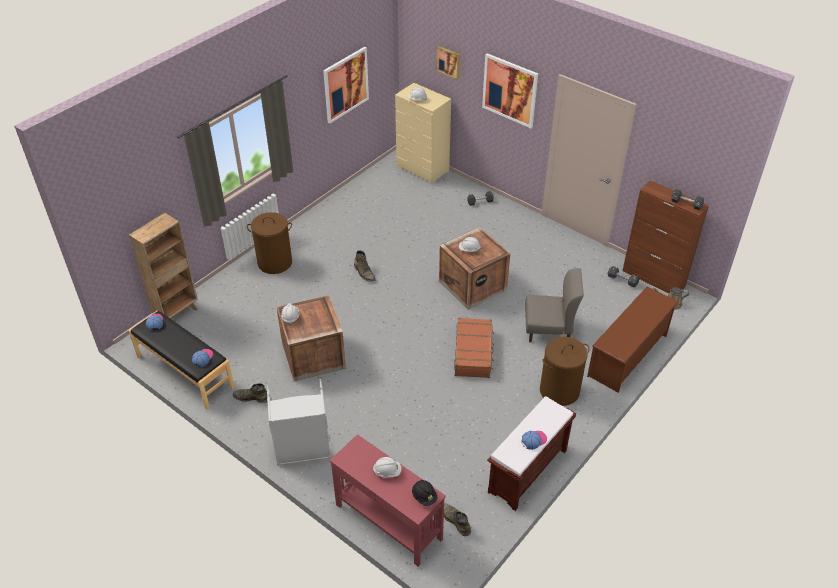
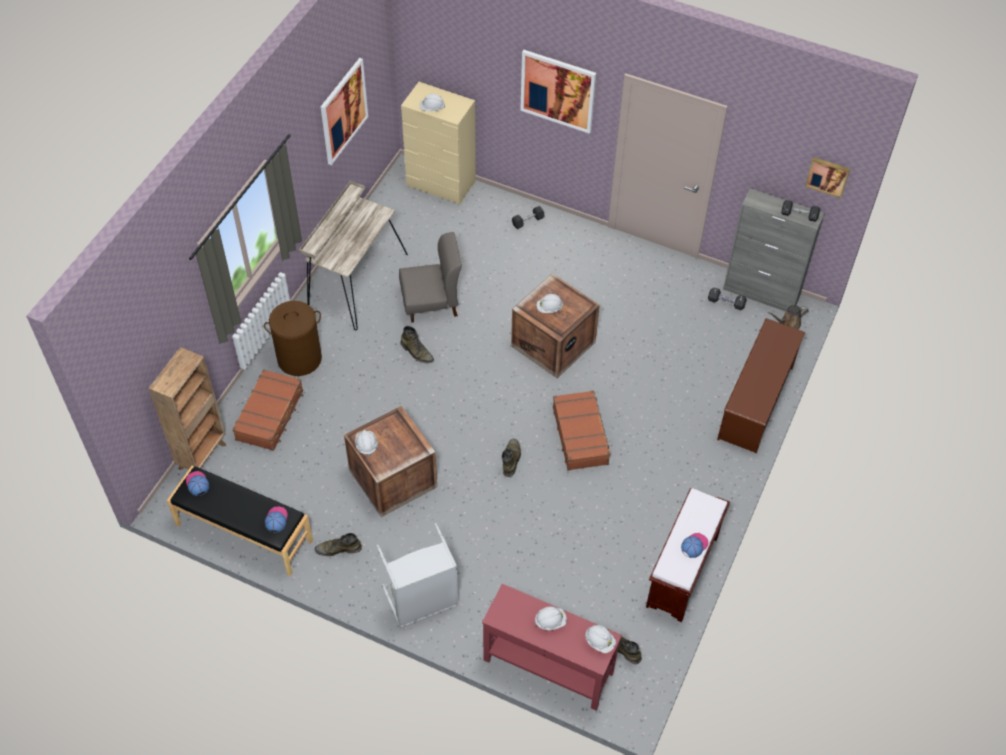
camera: 15 degrees left, 10 degrees up
(238, 296) = (270, 415): none -> brown suitcase
(336, 220) = (355, 281): none -> beige desk
(411, 359) = (511, 459): none -> green boot
(424, 496) = (599, 641): black hard hat -> white hard hat
(448, 62) = (469, 58): picture -> picture (828, 176)
(549, 330) = (658, 387): grey chair -> grey chair (431, 303)
(559, 391) = (691, 464): brown laundry basket -> none
(653, 279) = (761, 293): brown cabinet -> grey cabinet

